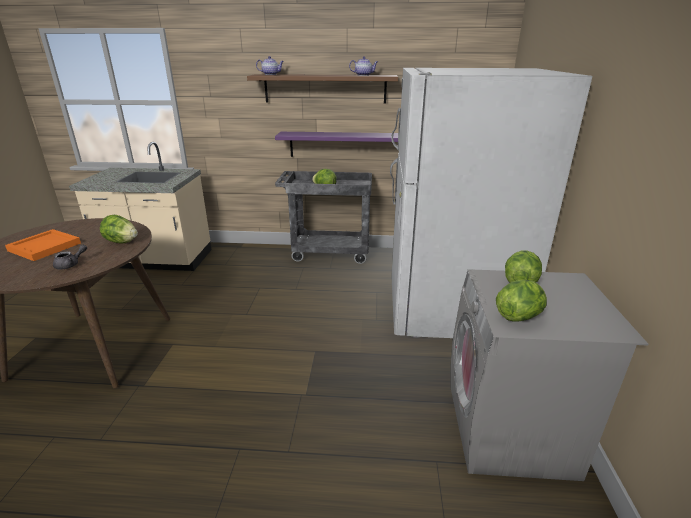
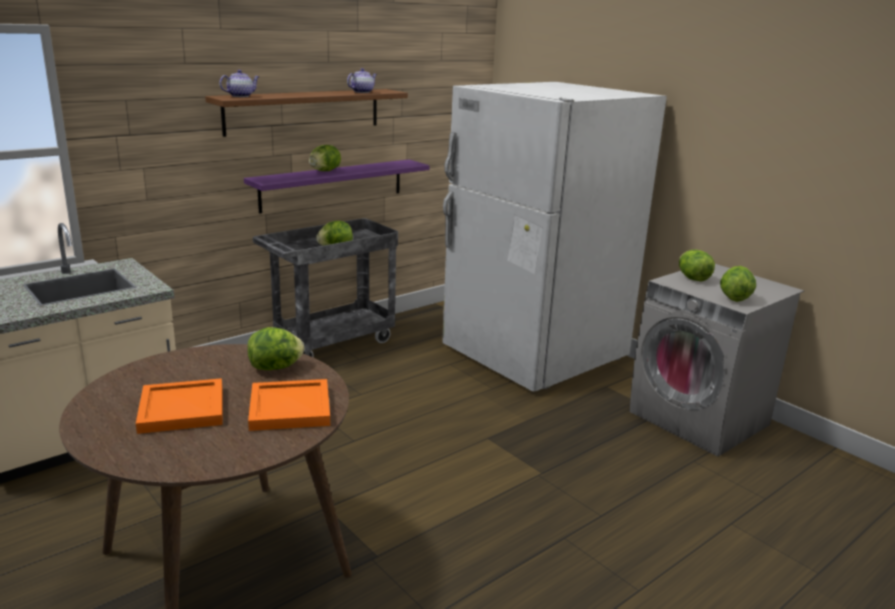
camera: 45 degrees left, 5 degrees down
(71, 265) = (289, 407): grey teapot -> orange tray
(335, 133) = (324, 171): none -> lettuce

